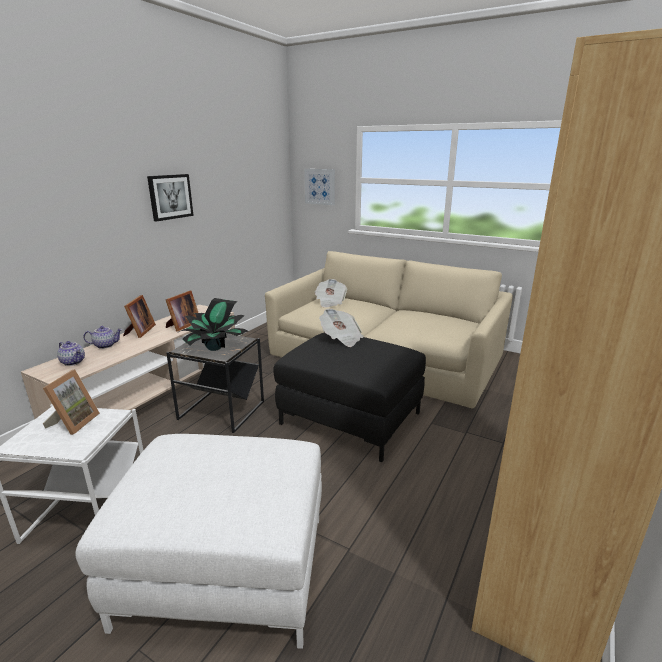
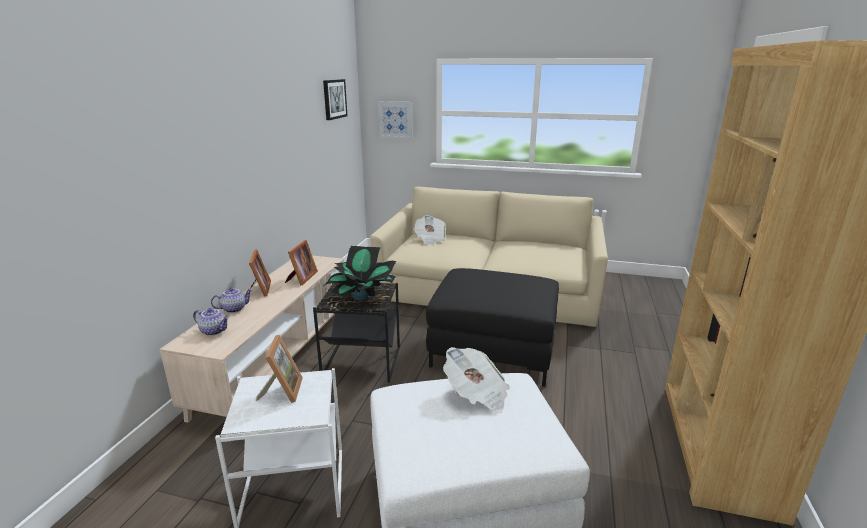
camera: 15 degrees left, 0 degrees up
(170, 197) = (270, 140): picture -> picture (334, 99)
(341, 338) = (477, 274): newspaper -> newspaper (476, 394)

